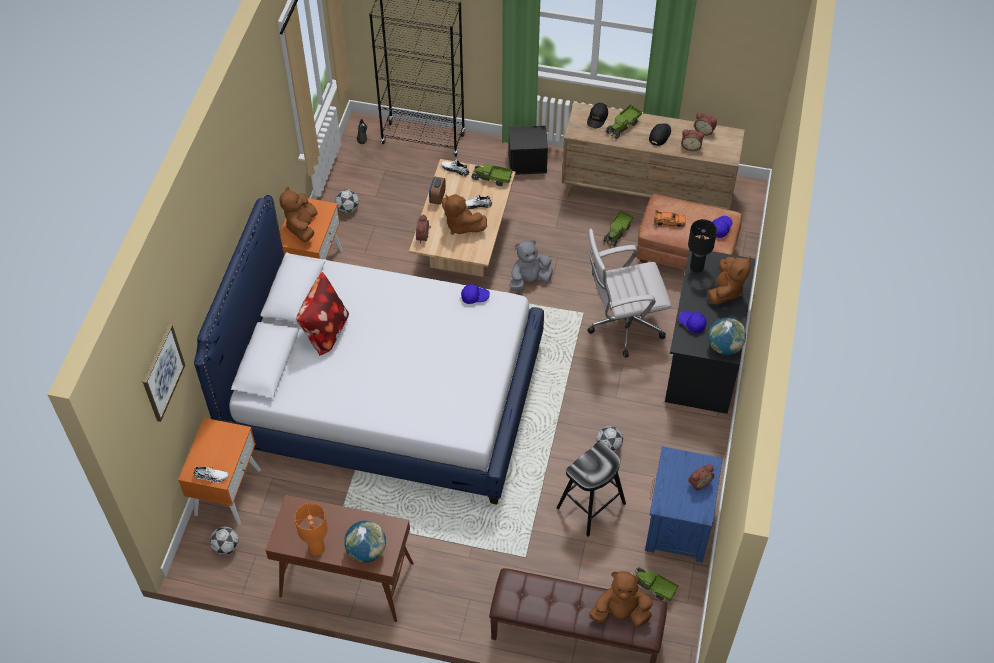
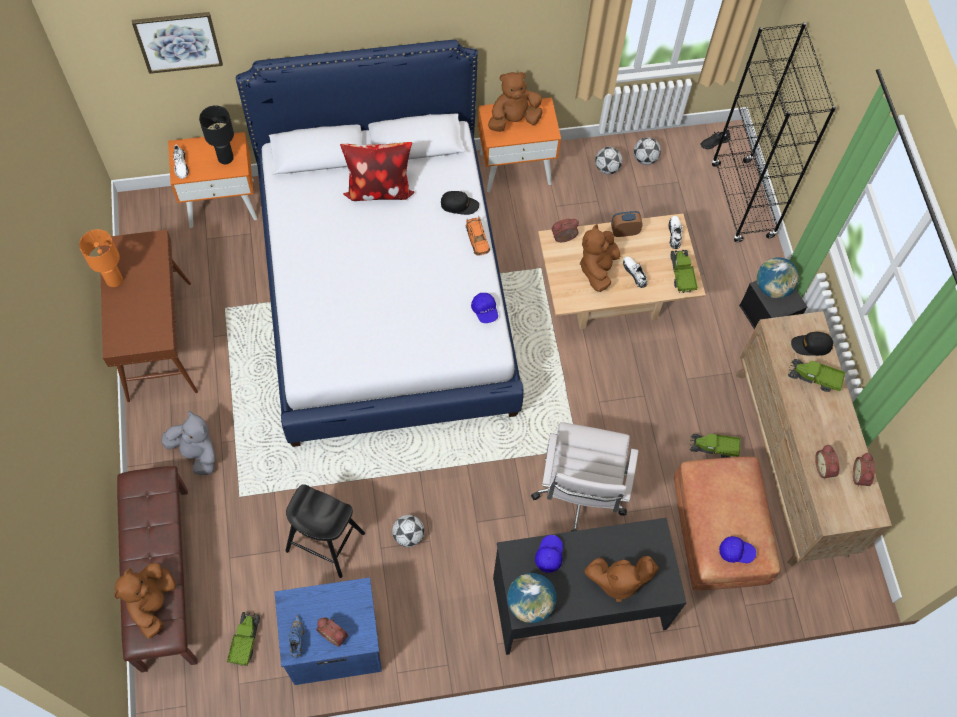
camera: 65 degrees right, 10 degrees up
(226, 547) = (162, 226): football -> football (645, 159)
(366, 551) = (125, 324): globe -> globe (772, 288)
(529, 280) = (597, 377): grey plush toy -> grey plush toy (196, 452)
(620, 613) = (153, 603): brown plush toy -> brown plush toy turned 150 degrees counterclockwise
(622, 326) = (579, 497): white office chair -> white office chair turned 135 degrees counterclockwise
(660, 135) = (822, 425): black cap -> black cap (459, 205)
(669, 221) = (716, 488): orange toy car -> orange toy car (477, 239)
(695, 509) = (297, 640): none -> blue shoe
(696, 267) = (638, 534): black table lamp -> black table lamp (225, 157)

